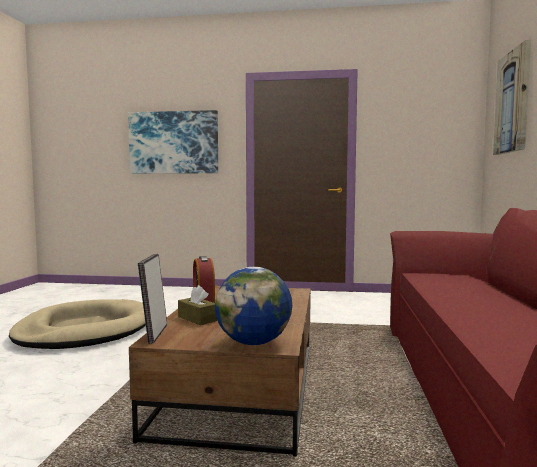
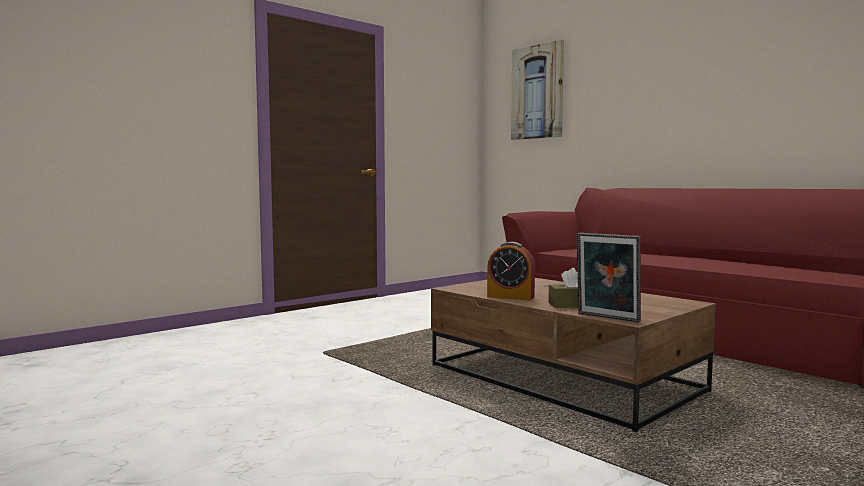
camera: 50 degrees left, 0 degrees up
(85, 330) = (230, 403): beige dog bed -> none
(173, 142) = (140, 87): picture -> none
(254, 343) = (672, 305): globe -> none

